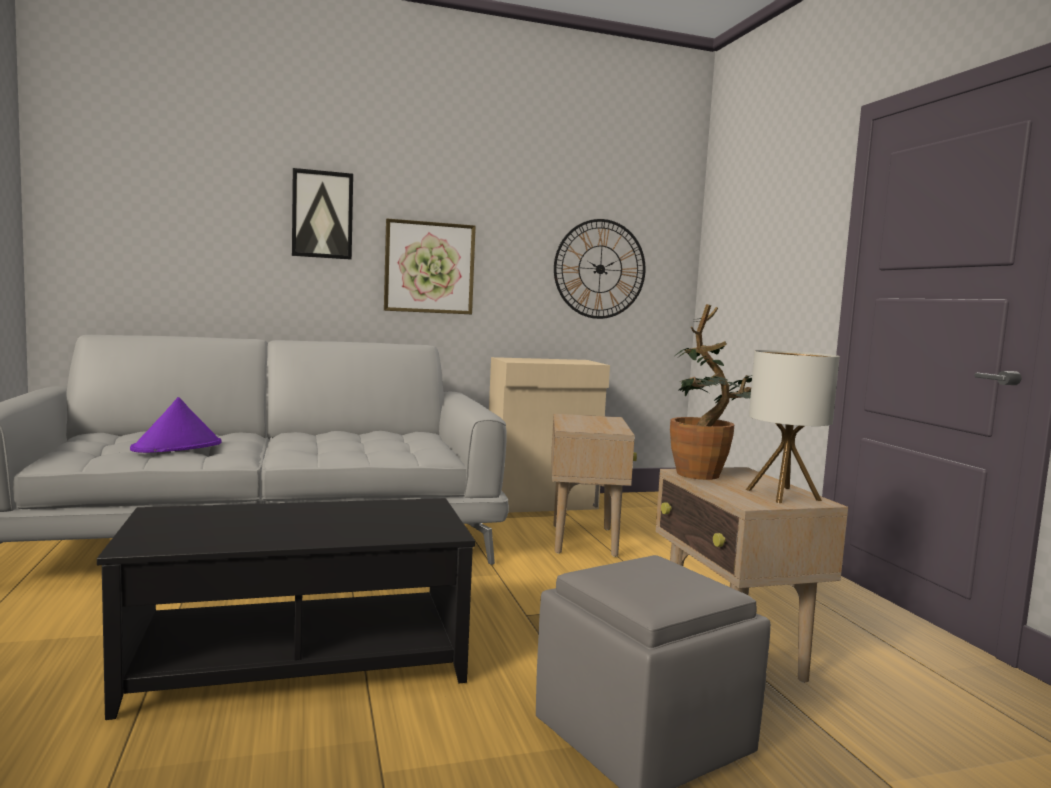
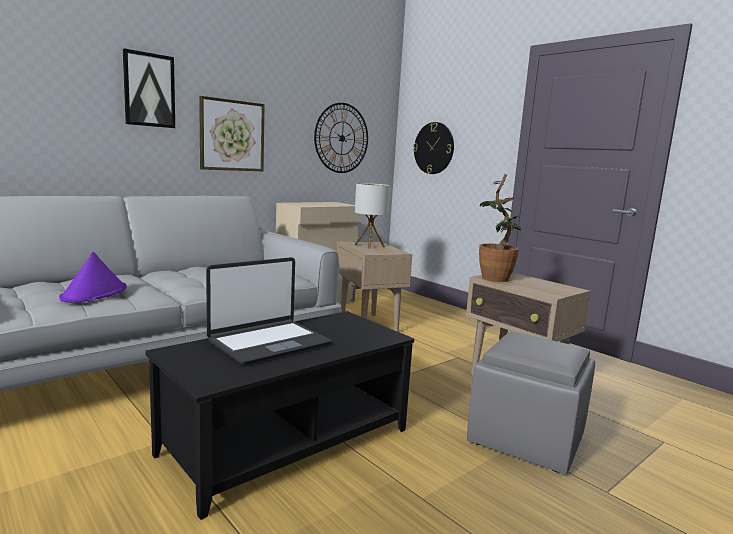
camera: 25 degrees left, 5 degrees up
(276, 518) = (268, 343): none -> laptop
(739, 280) = (434, 148): none -> wall clock
(783, 495) = (554, 287): table lamp -> table lamp (369, 245)

